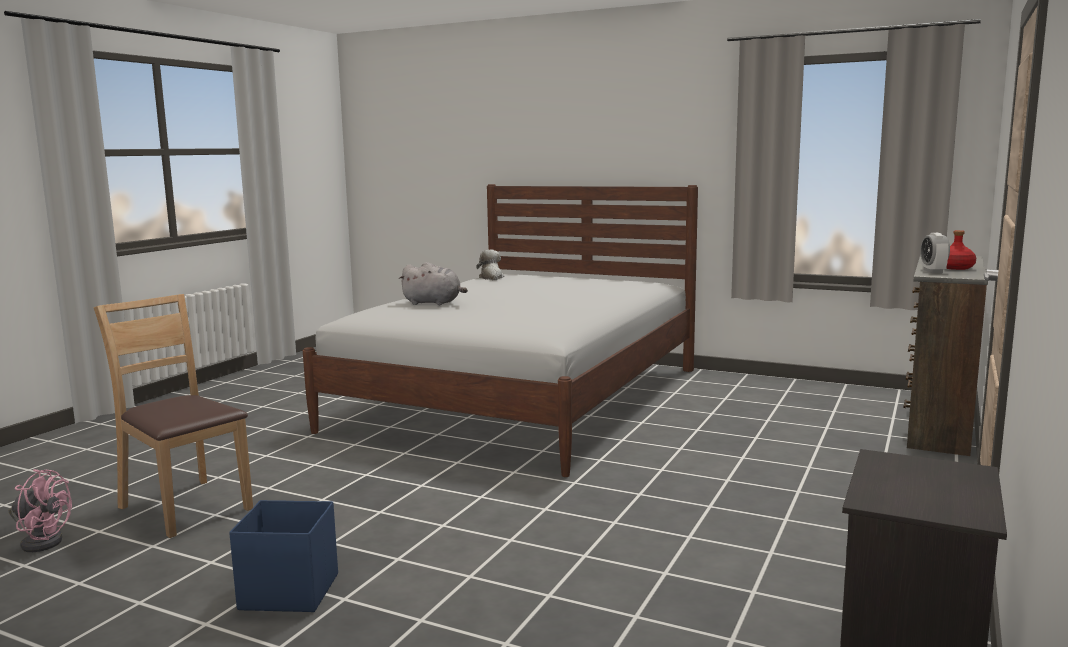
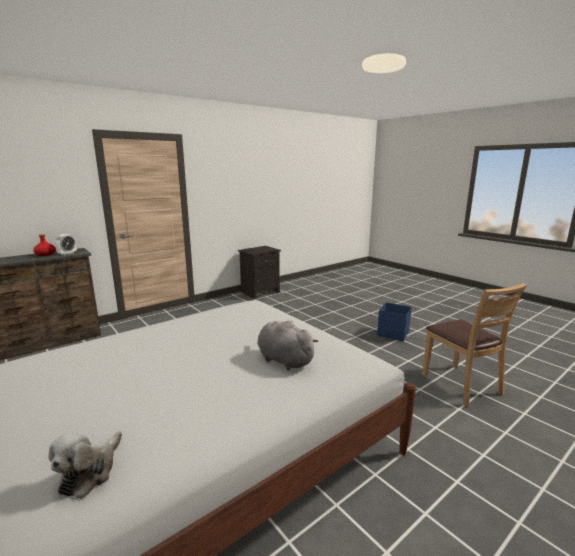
camera: 155 degrees left, 5 degrees up
(41, 541) = (522, 379): pink fan -> none

